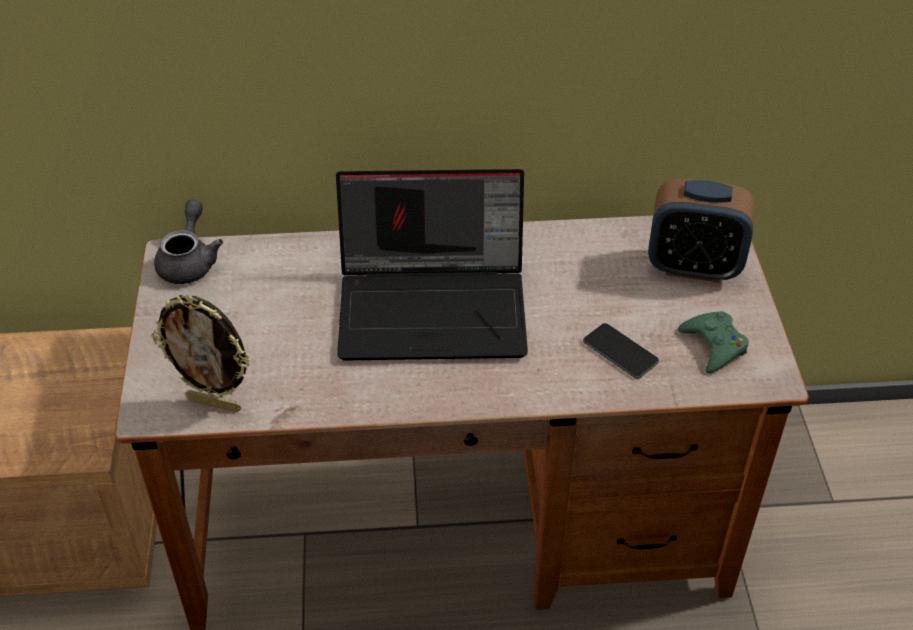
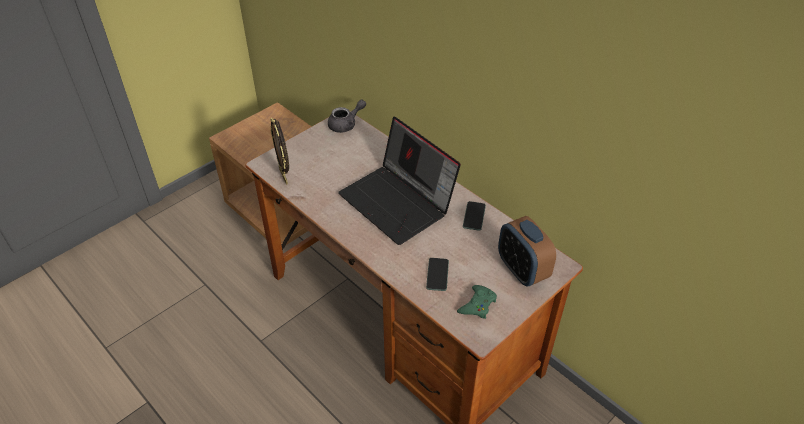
camera: 50 degrees right, 0 degrees up
(549, 249) = (474, 216): none -> phone

